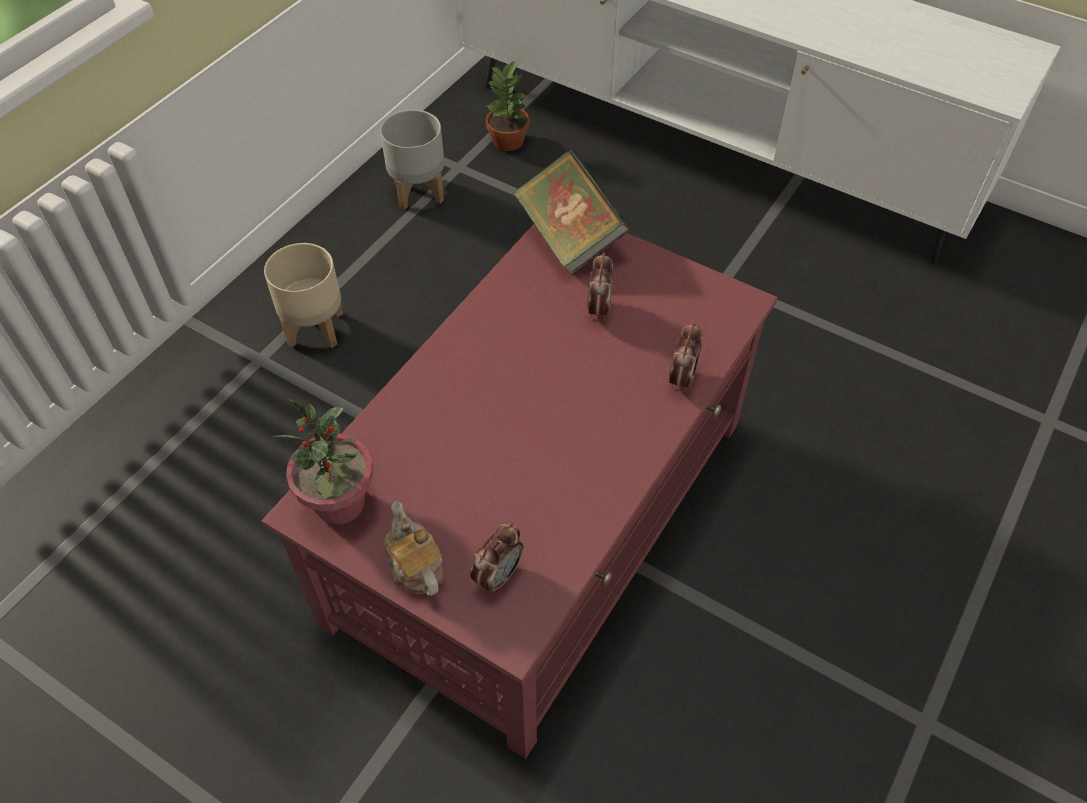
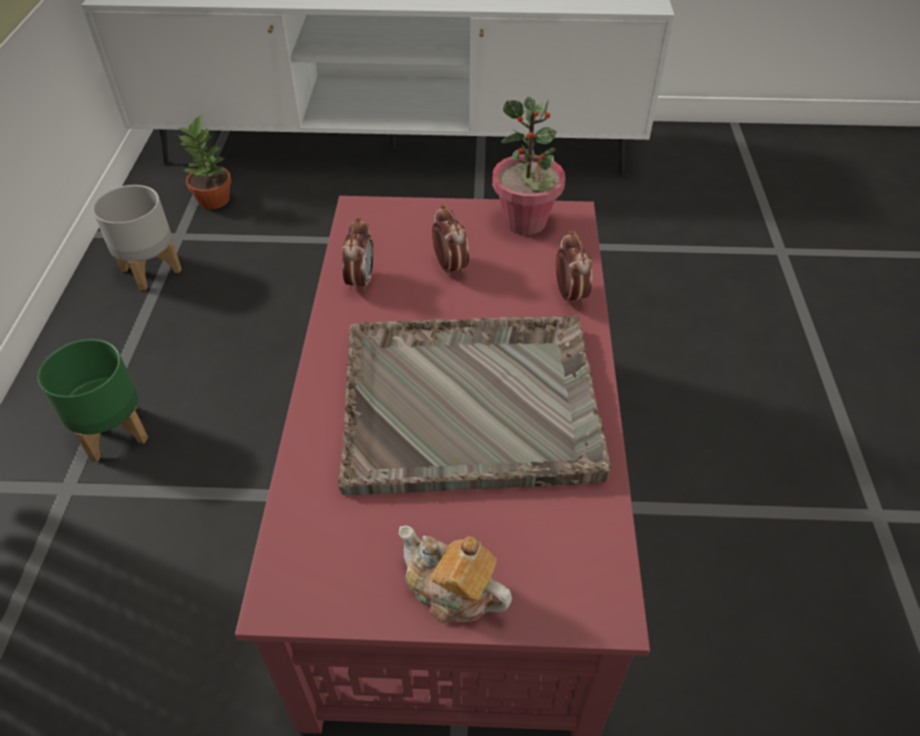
camera: 30 degrees left, 5 degrees down
(315, 327) = (114, 431): beige planter -> green planter
(340, 504) = (319, 568): potted plant -> potted plant (525, 222)
(498, 575) = (544, 554): alarm clock -> alarm clock (360, 281)
(530, 436) = (472, 404): none -> grey tray
(570, 237) = (377, 219): book -> none

